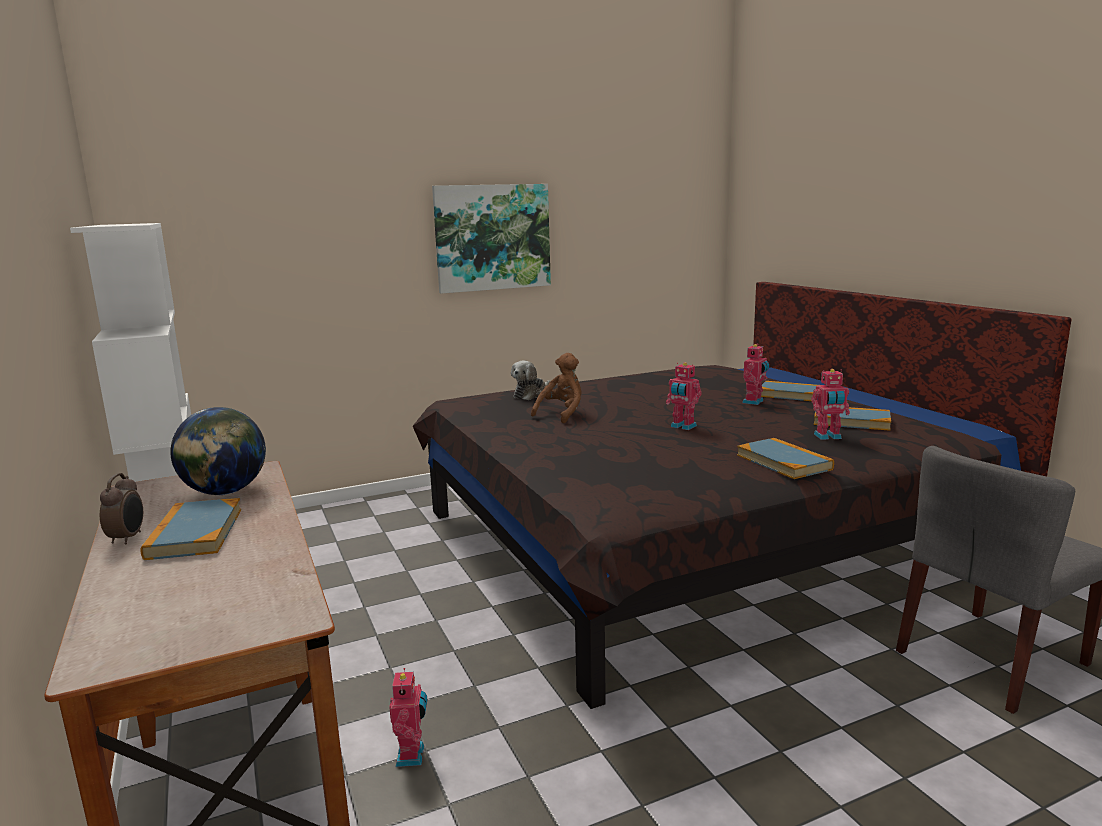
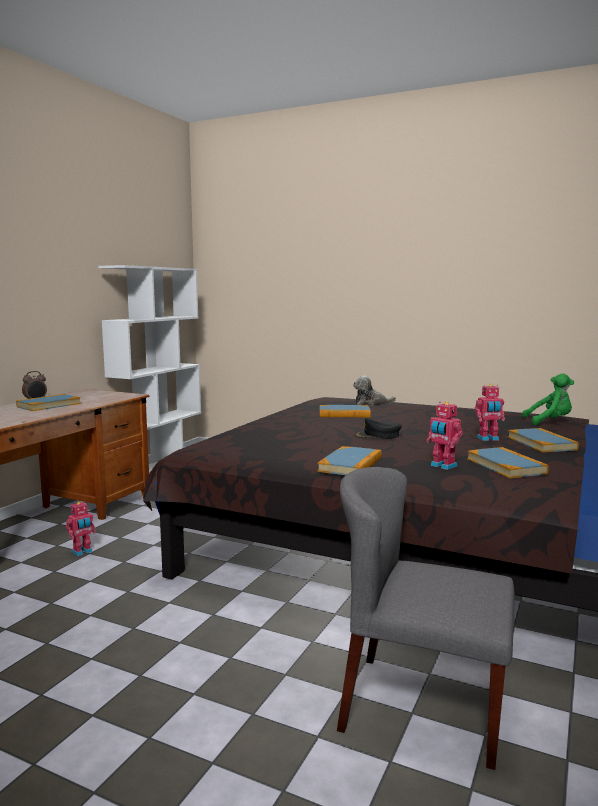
camera: 50 degrees right, 5 degrees down
(225, 492) = (98, 398): globe -> none
(492, 237) = (411, 286): picture -> none
(562, 414) = (344, 414): brown plush toy -> book
(682, 427) = (378, 435): toy robot -> black cap
(722, 374) = (549, 422): none -> green plush toy

